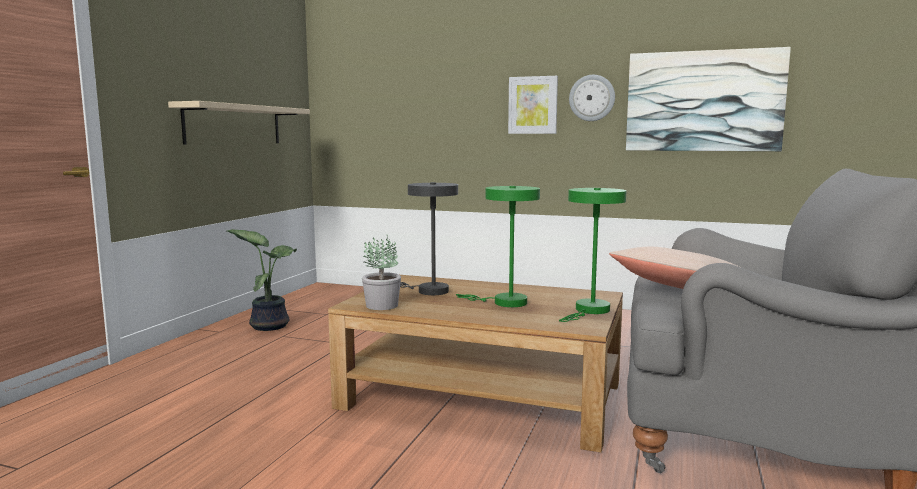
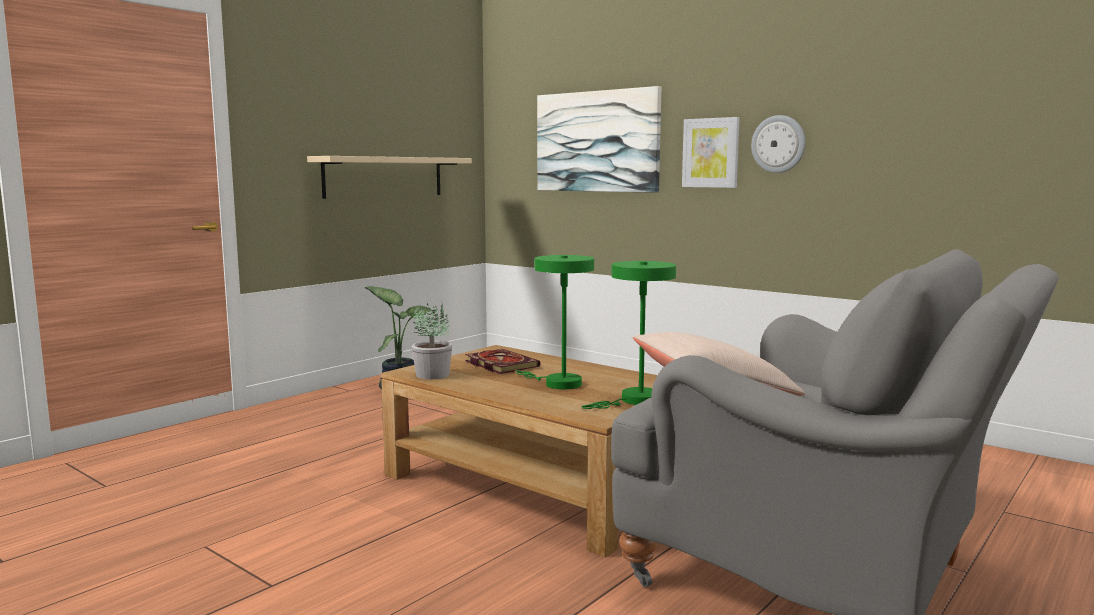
camera: 20 degrees right, 0 degrees up
(428, 291) = (499, 364): grey table lamp -> book
(703, 101) = (916, 148): picture -> picture (597, 141)

